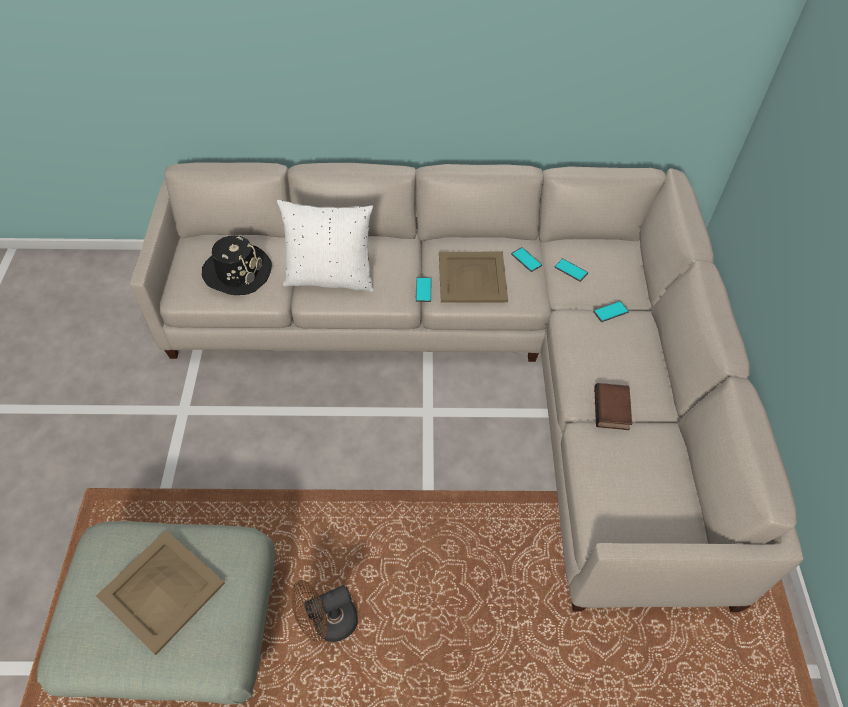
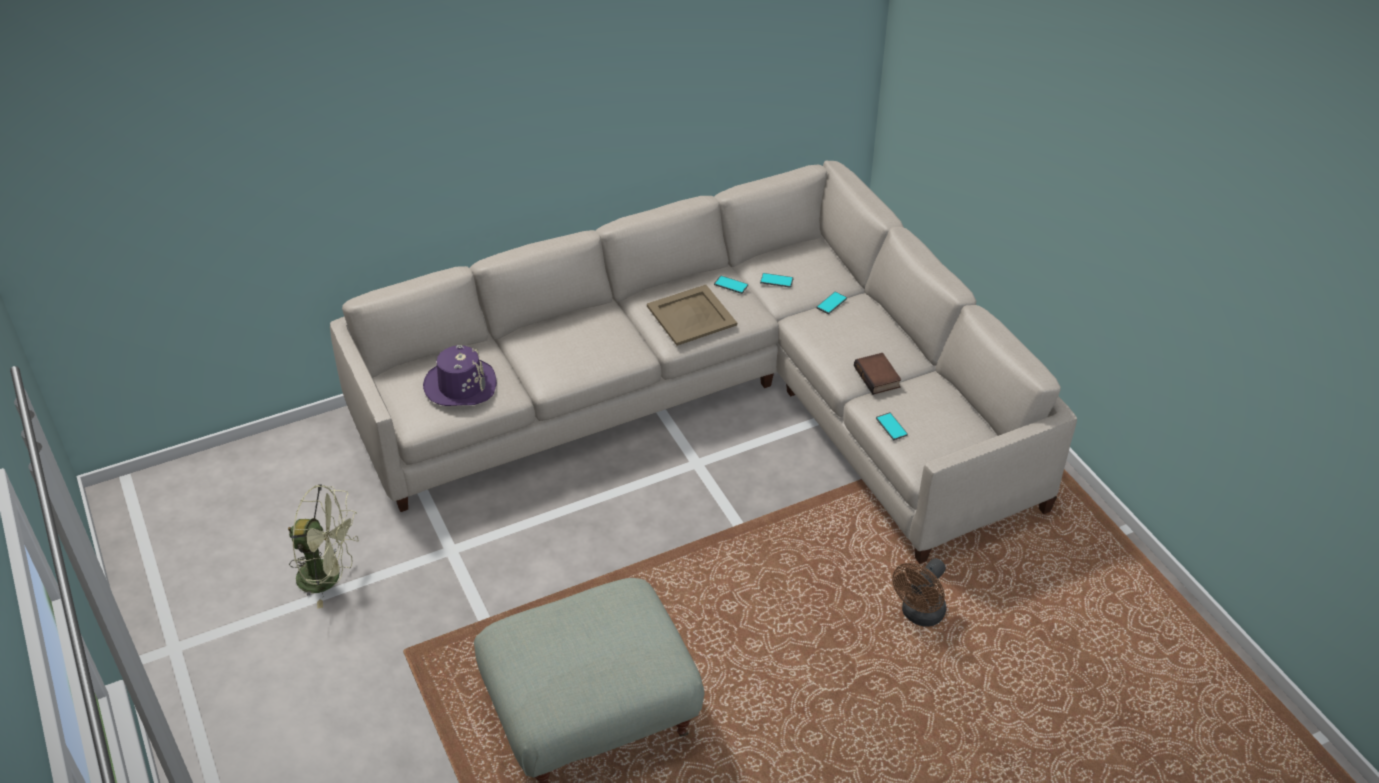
camera: 25 degrees left, 10 degrees down
(81, 394) = (329, 577): none -> green fan
(162, 590) = (591, 640): beige tray -> none
(237, 272) = (460, 385): black hat -> purple hat
(328, 623) = (717, 657): brown fan -> brown fan (919, 615)
(330, 277) = (556, 360): white pillow -> none
(423, 290) = (652, 341): phone -> phone (891, 427)

